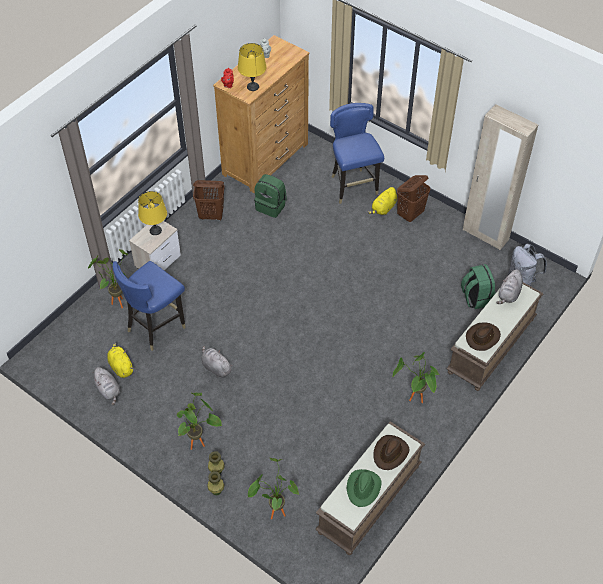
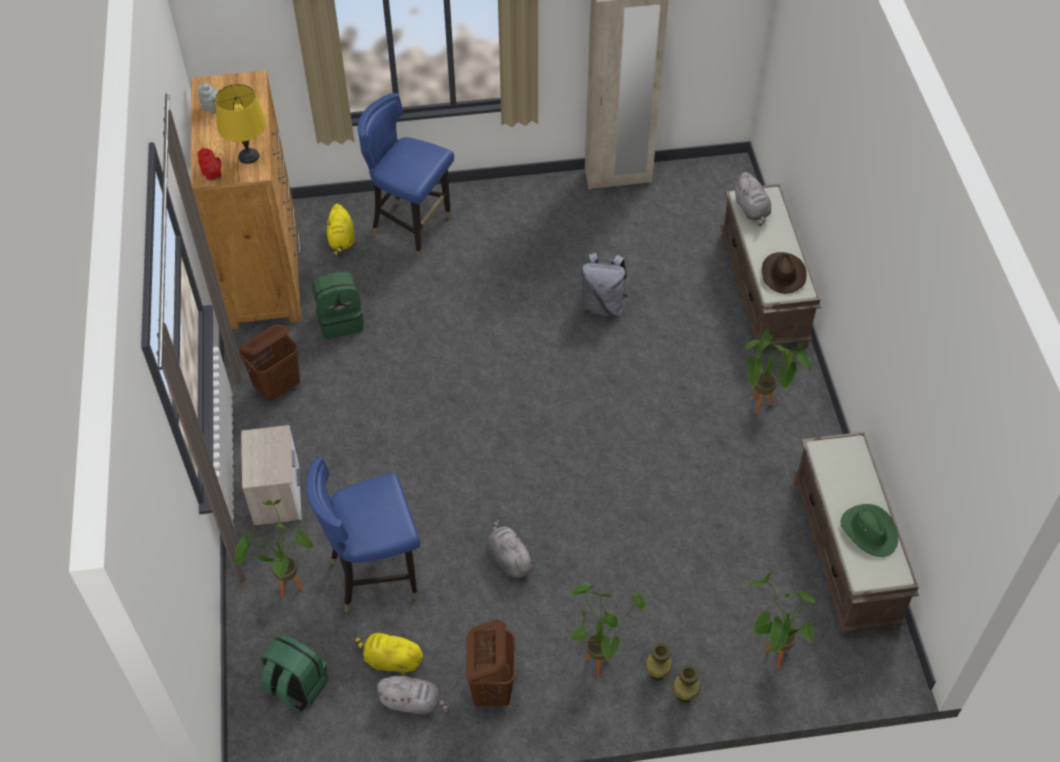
camera: 45 degrees left, 0 degrees up
(155, 230) = (262, 448): yellow table lamp -> none
(156, 327) = (375, 575): blue chair -> blue chair turned 75 degrees clockwise
(215, 367) = (508, 559): grey plush toy -> grey plush toy turned 60 degrees clockwise
(383, 208) = (476, 228): yellow plush toy -> yellow plush toy (341, 240)
(390, 453) = (848, 470): brown hat -> none
(410, 214) = (513, 212): brown laundry basket -> brown laundry basket (492, 687)
(476, 297) = (688, 251): green backpack -> green backpack (296, 687)
(522, 279) = (709, 196): grey backpack -> grey backpack (602, 306)

